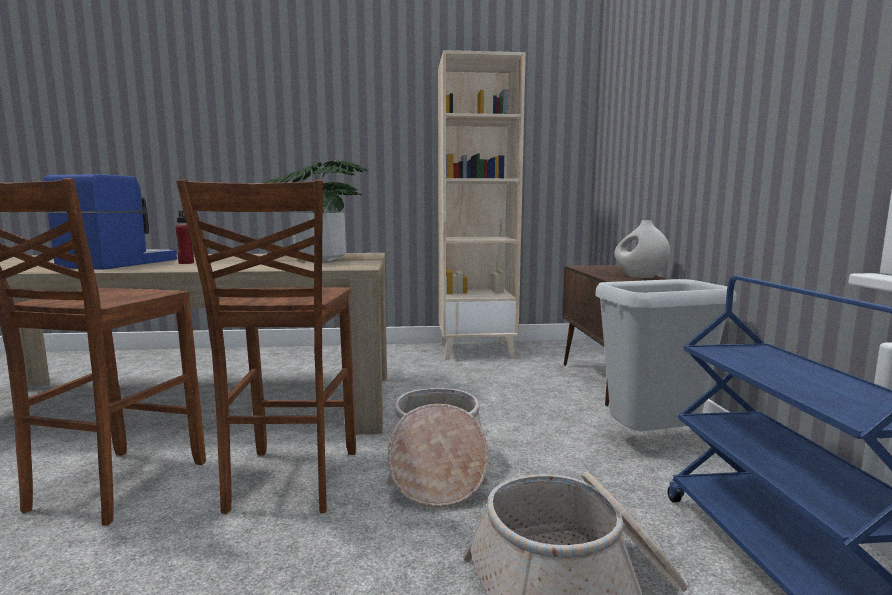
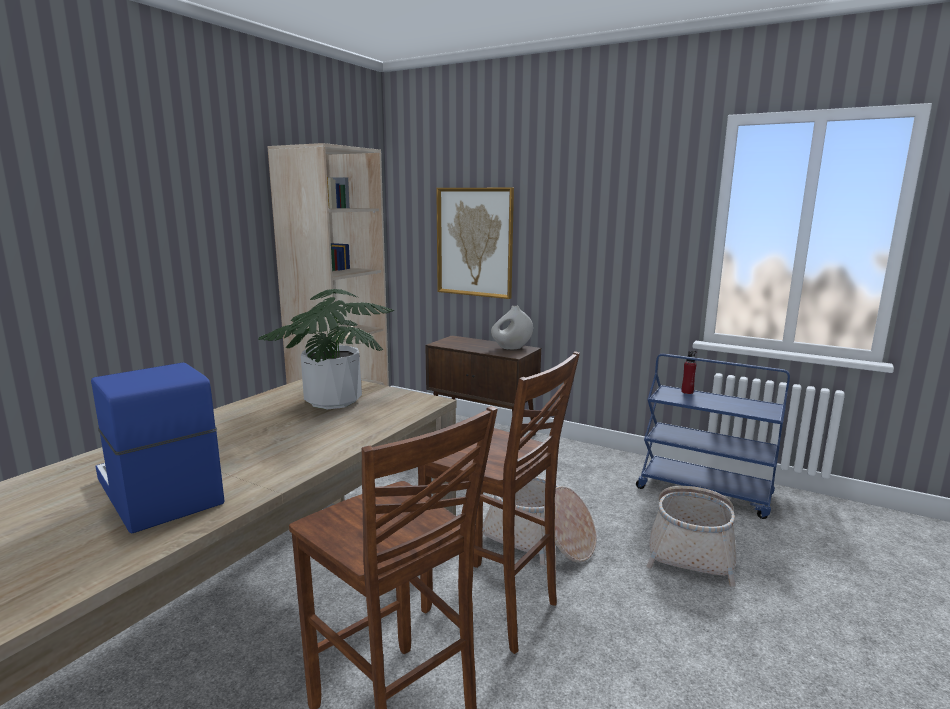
camera: 55 degrees left, 5 degrees up
(186, 263) = (241, 456): red bottle -> red bottle (687, 392)
(643, 148) = (474, 242): none -> picture
(652, 441) = (576, 461): grey trash can -> none

